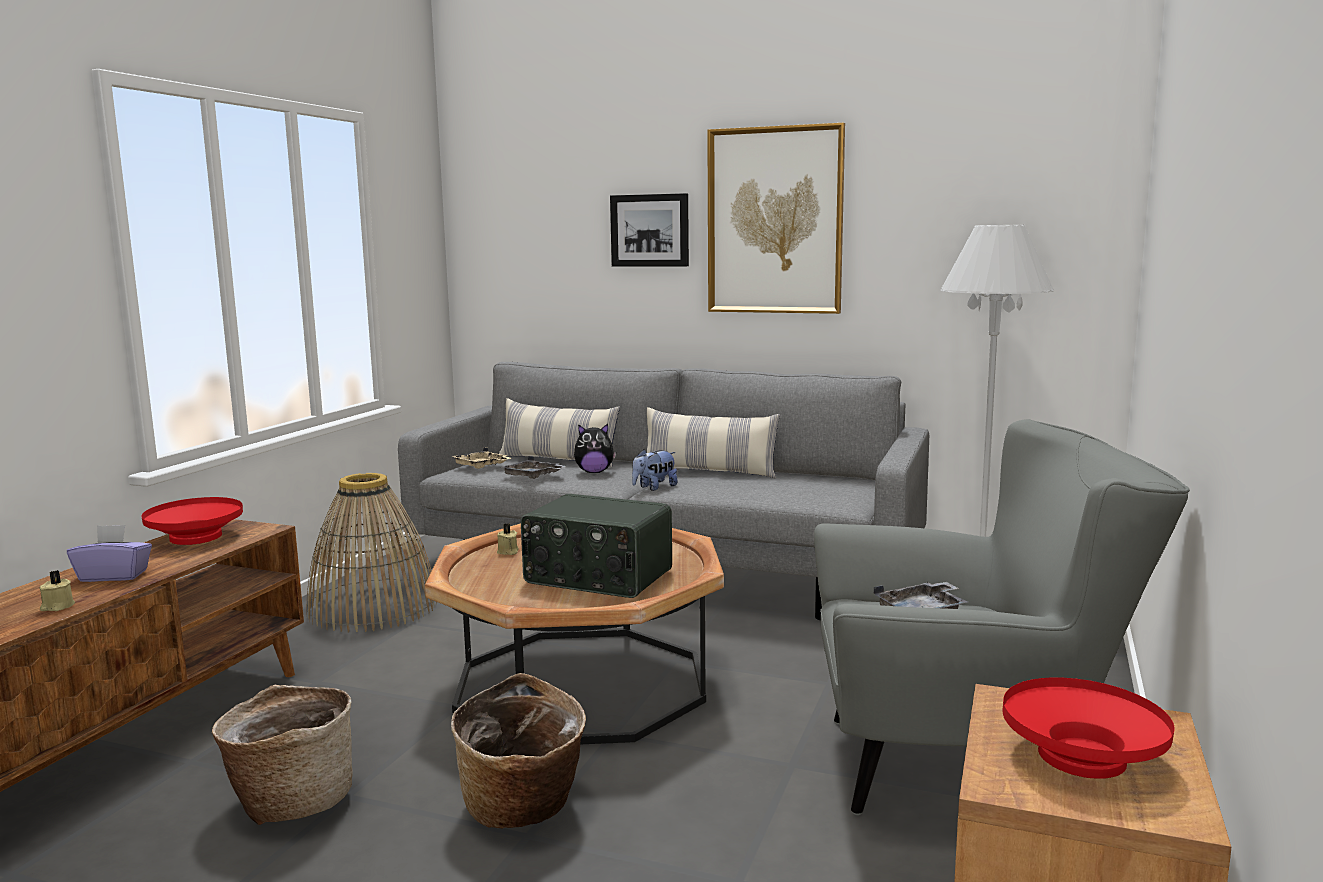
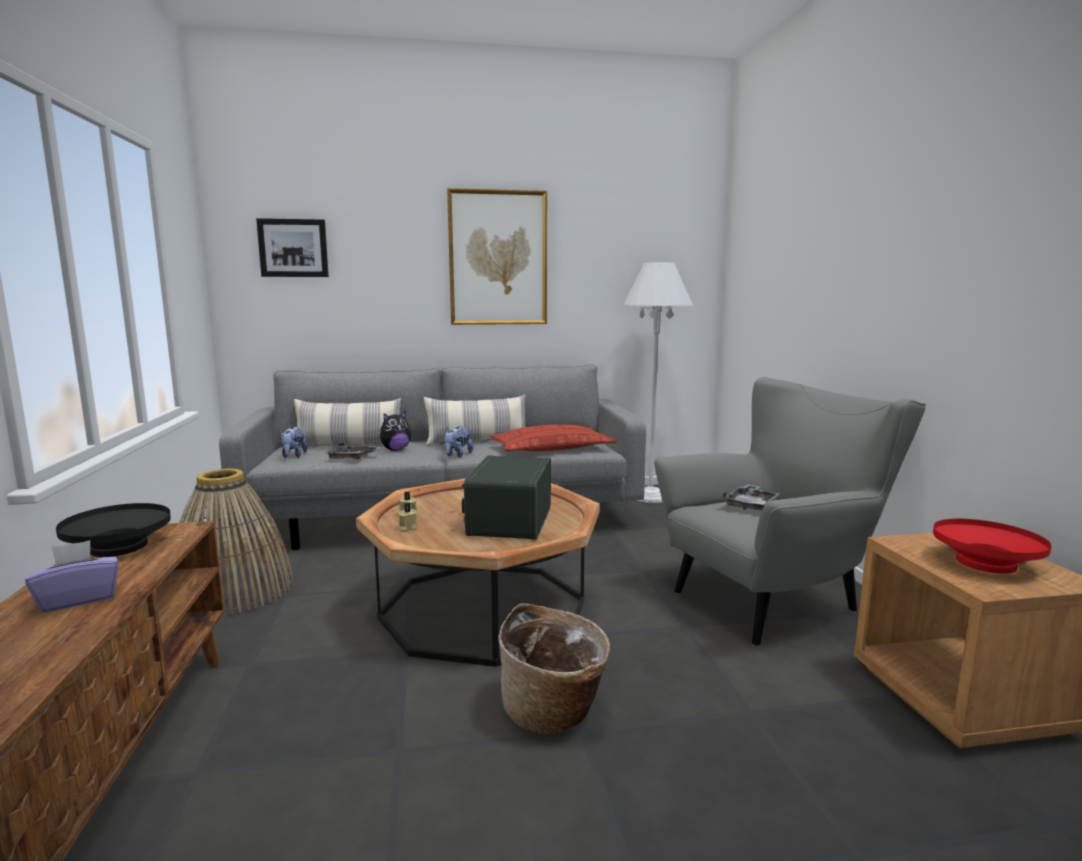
camera: 30 degrees left, 0 degrees up
(57, 607) = (56, 644): beige candle -> beige candle (407, 528)
(196, 537) = (119, 547): red bowl -> black bowl
(291, 801) = (351, 773): basket -> none
(482, 466) = (293, 456): beige tray -> plush toy
(597, 577) = (508, 521): radio -> radio turned 105 degrees clockwise
(650, 230) = (400, 263): picture -> picture (293, 248)
(781, 493) = (552, 448): none -> pillow

